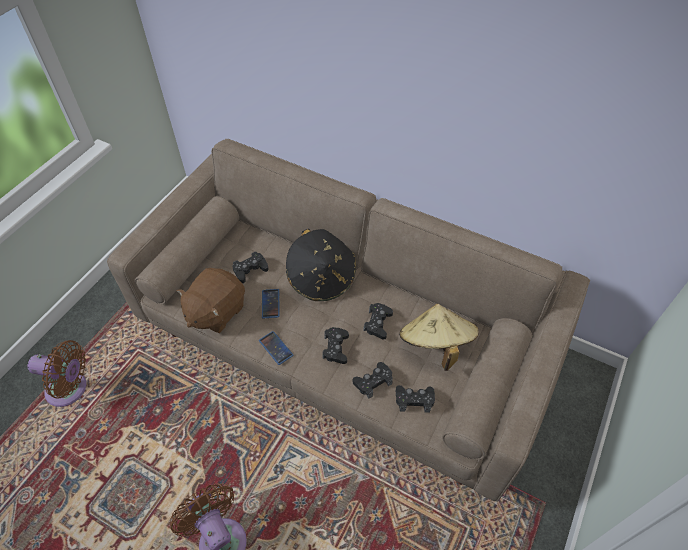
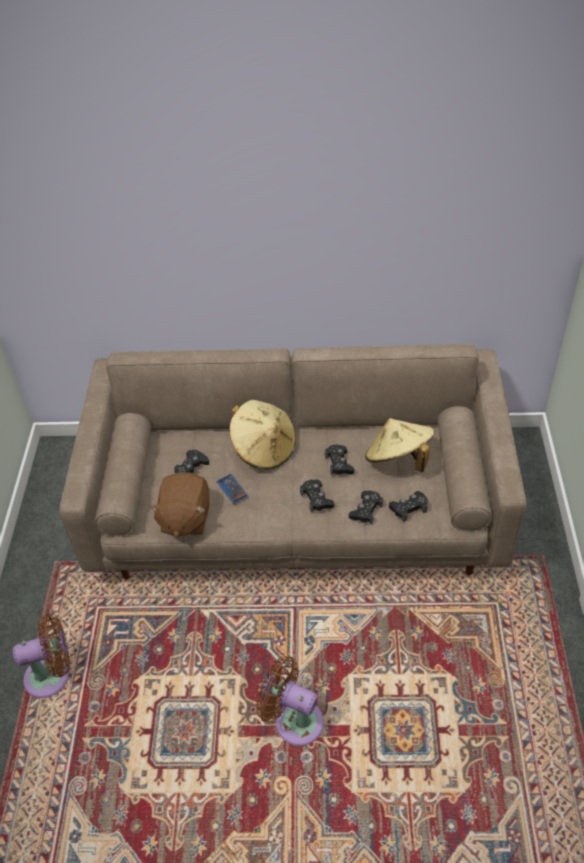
camera: 25 degrees left, 5 degrees down
(276, 348) = (263, 522): phone -> none
(322, 278) = (264, 448): black hat -> beige hat

